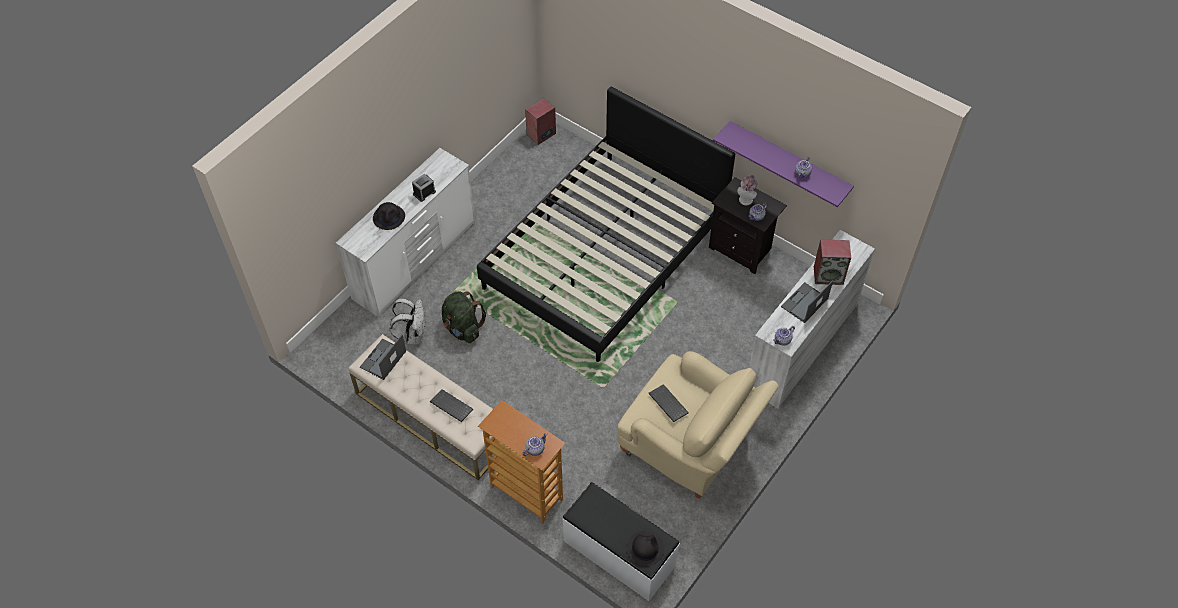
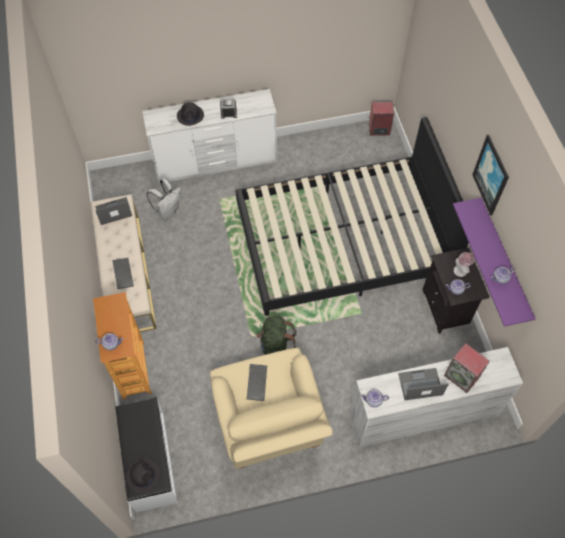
camera: 40 degrees right, 5 degrees up
(463, 328) = (201, 228): green backpack -> green backpack (275, 344)
(735, 93) = (491, 175): none -> picture

